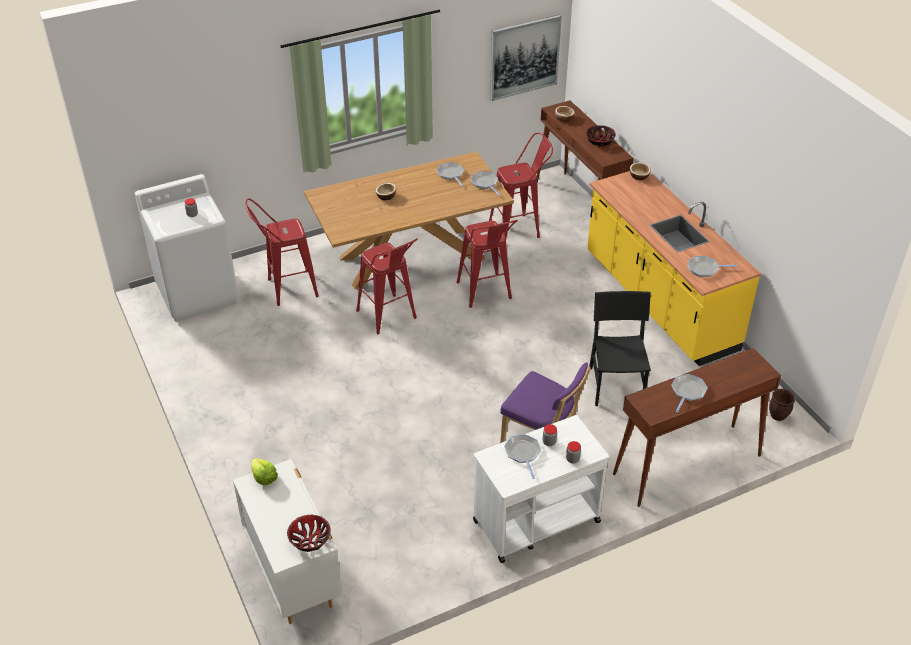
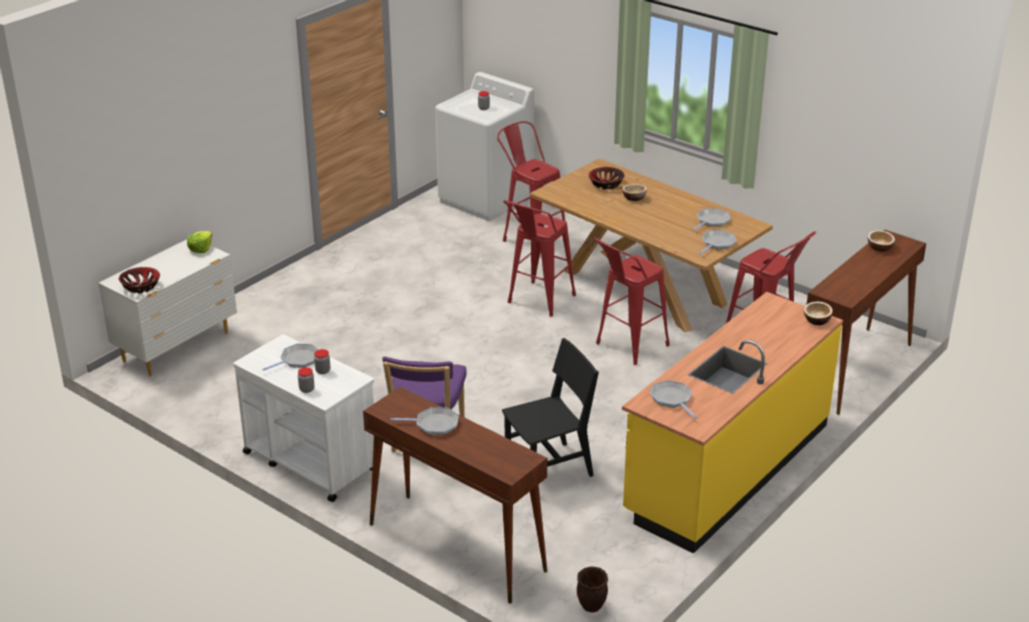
camera: 65 degrees right, 10 degrees down
(524, 57) = (888, 155): picture -> none
(600, 141) = (859, 279): bowl -> bowl (606, 185)

